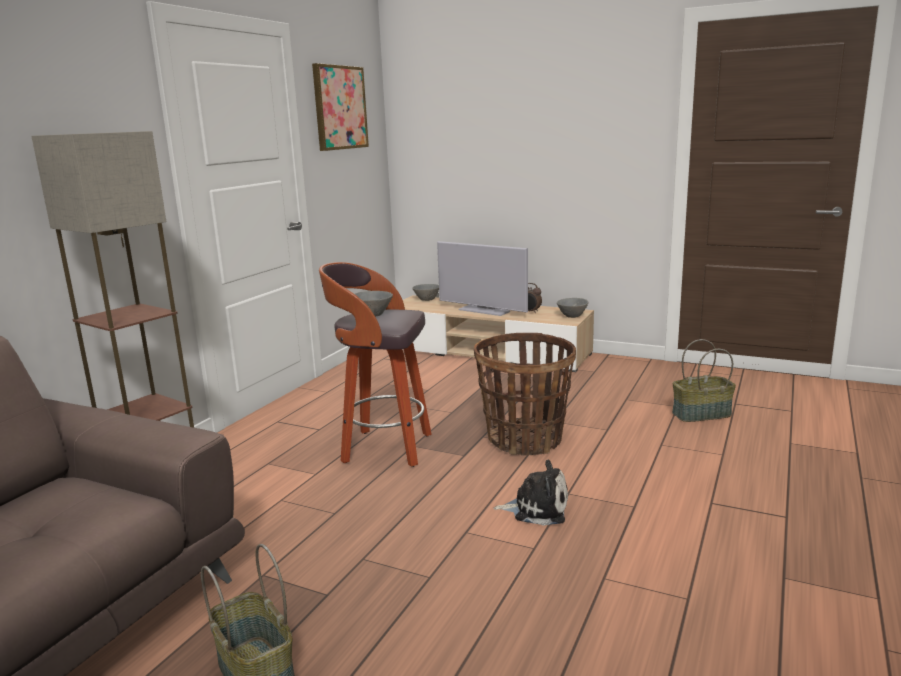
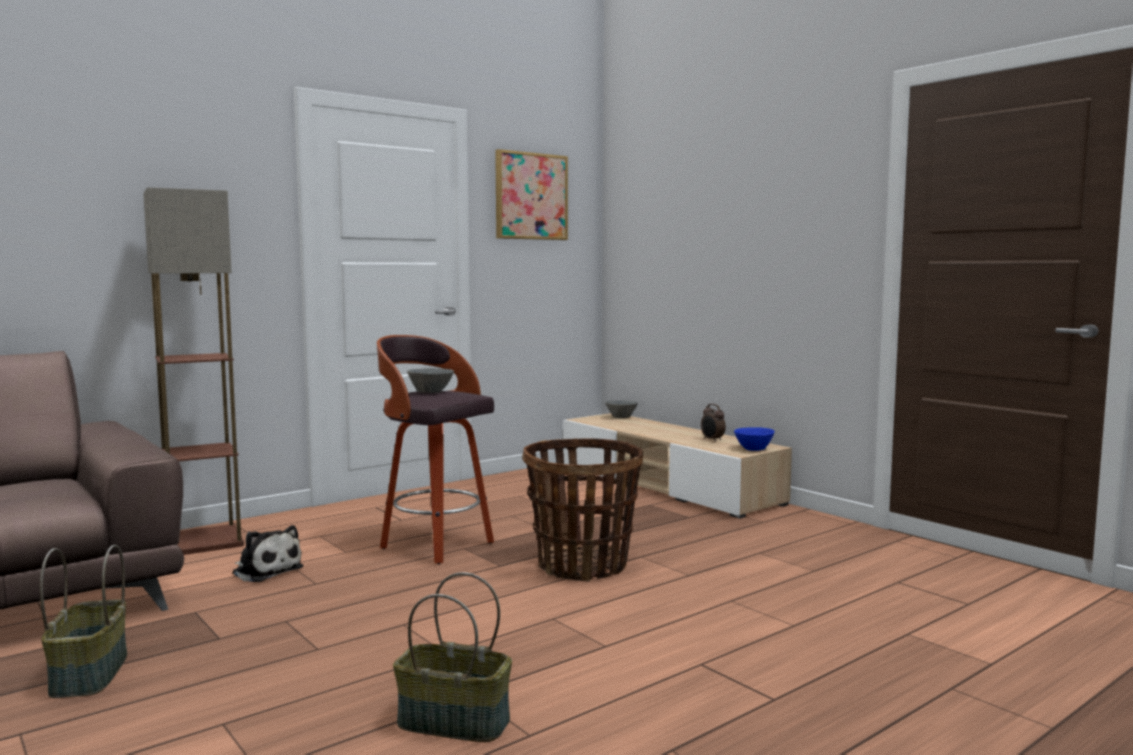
camera: 25 degrees right, 10 degrees down
(484, 310) = (662, 433): television -> none
(537, 508) = (500, 623): plush toy -> plush toy (266, 570)
(571, 315) = (753, 449): grey bowl -> blue bowl
(701, 414) = (831, 584): basket -> basket (452, 723)

